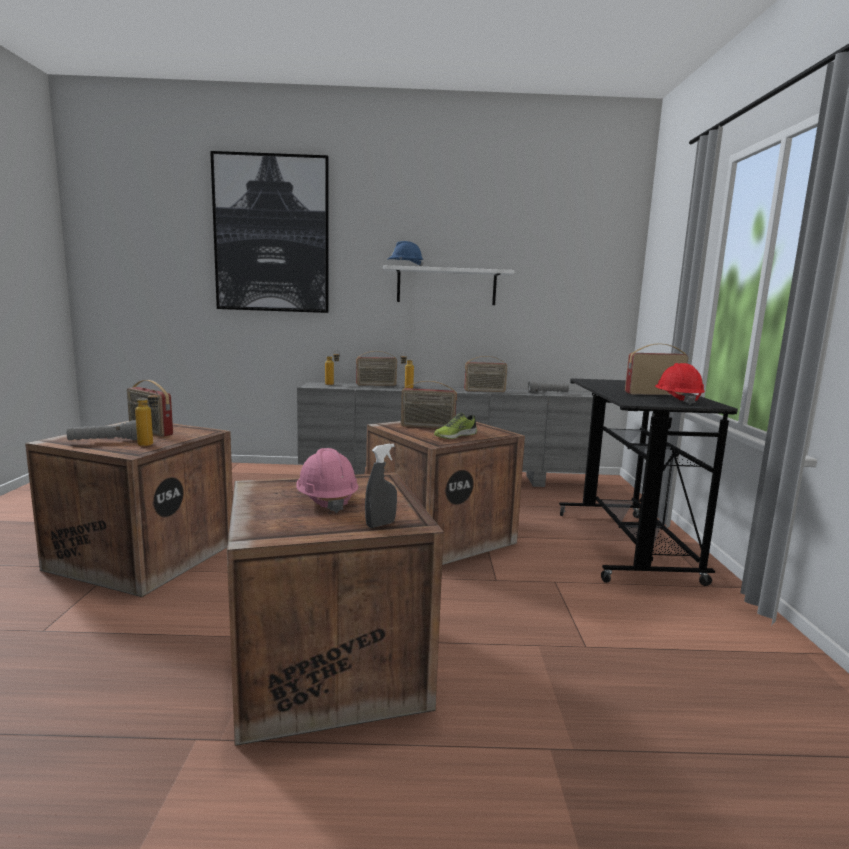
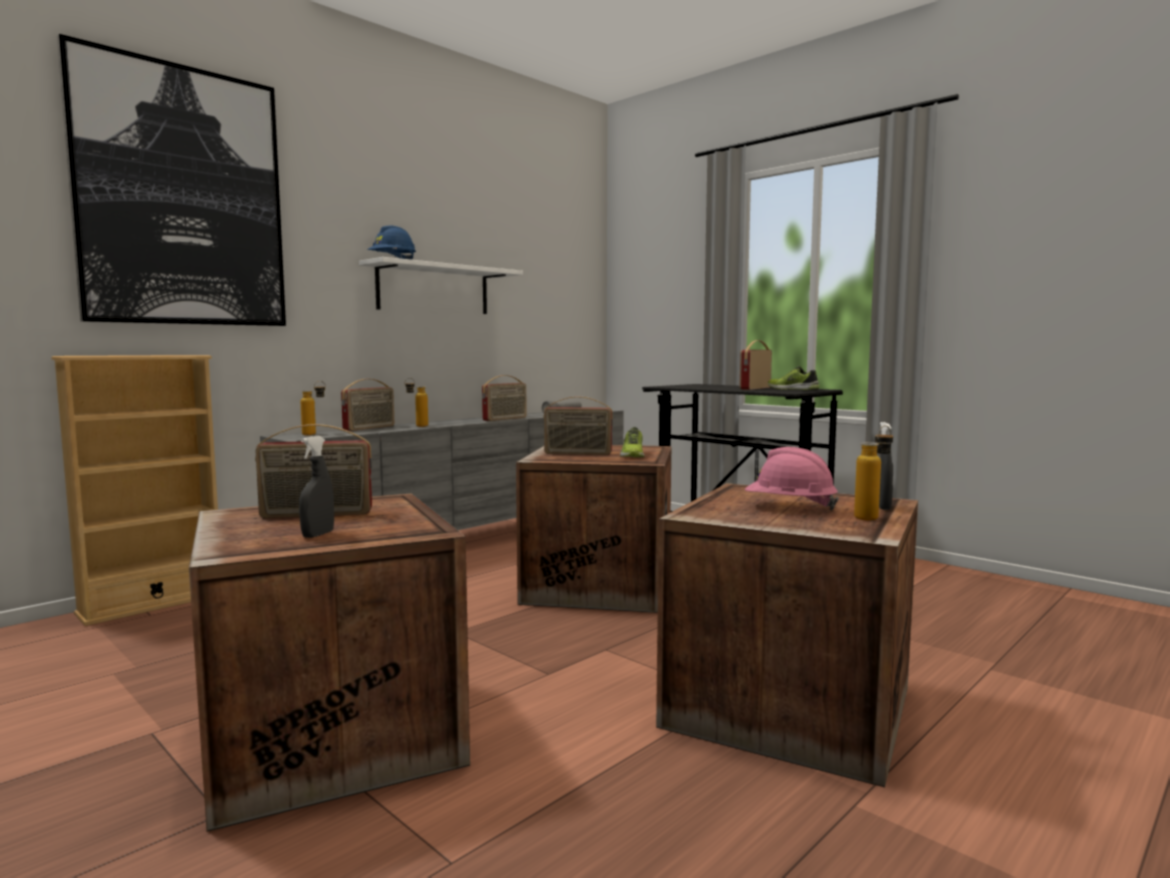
camera: 45 degrees left, 5 degrees down
(105, 441) = (318, 534): grey flashlight -> grey spray bottle
(150, 445) = (403, 522): bottle -> bottle (872, 517)
(239, 467) = (153, 604): none -> beige bookcase
(427, 427) = (577, 454): radio -> radio turned 45 degrees clockwise
(677, 400) = (793, 389): red hard hat -> shoe

